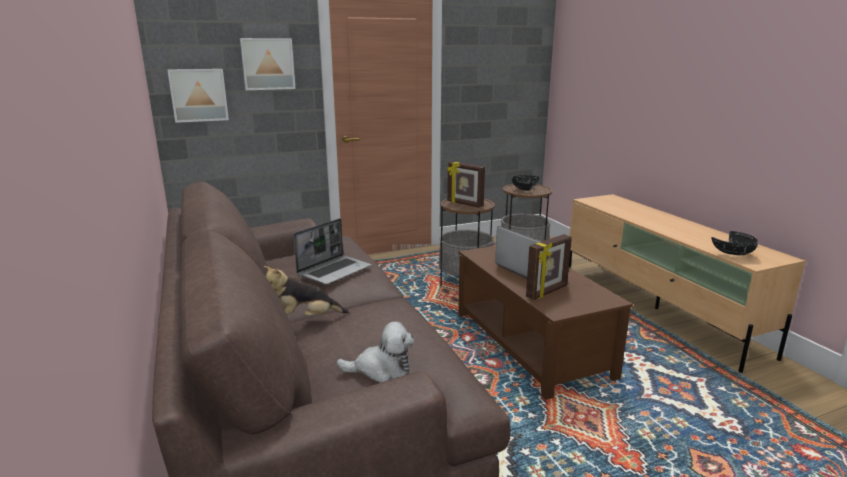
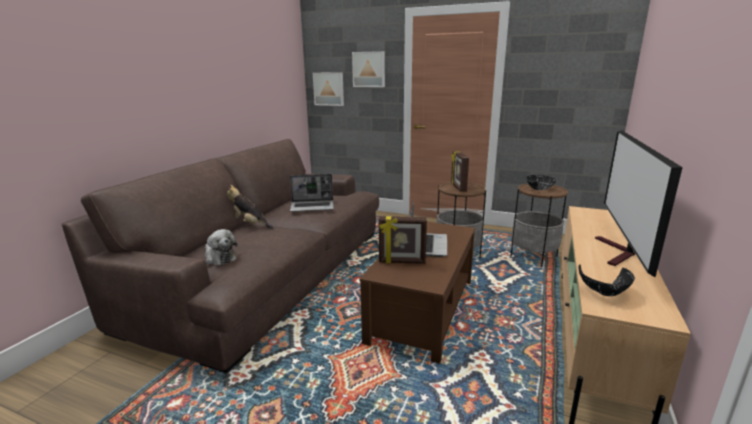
camera: 45 degrees right, 0 degrees up
(679, 225) = (619, 253): none -> television

